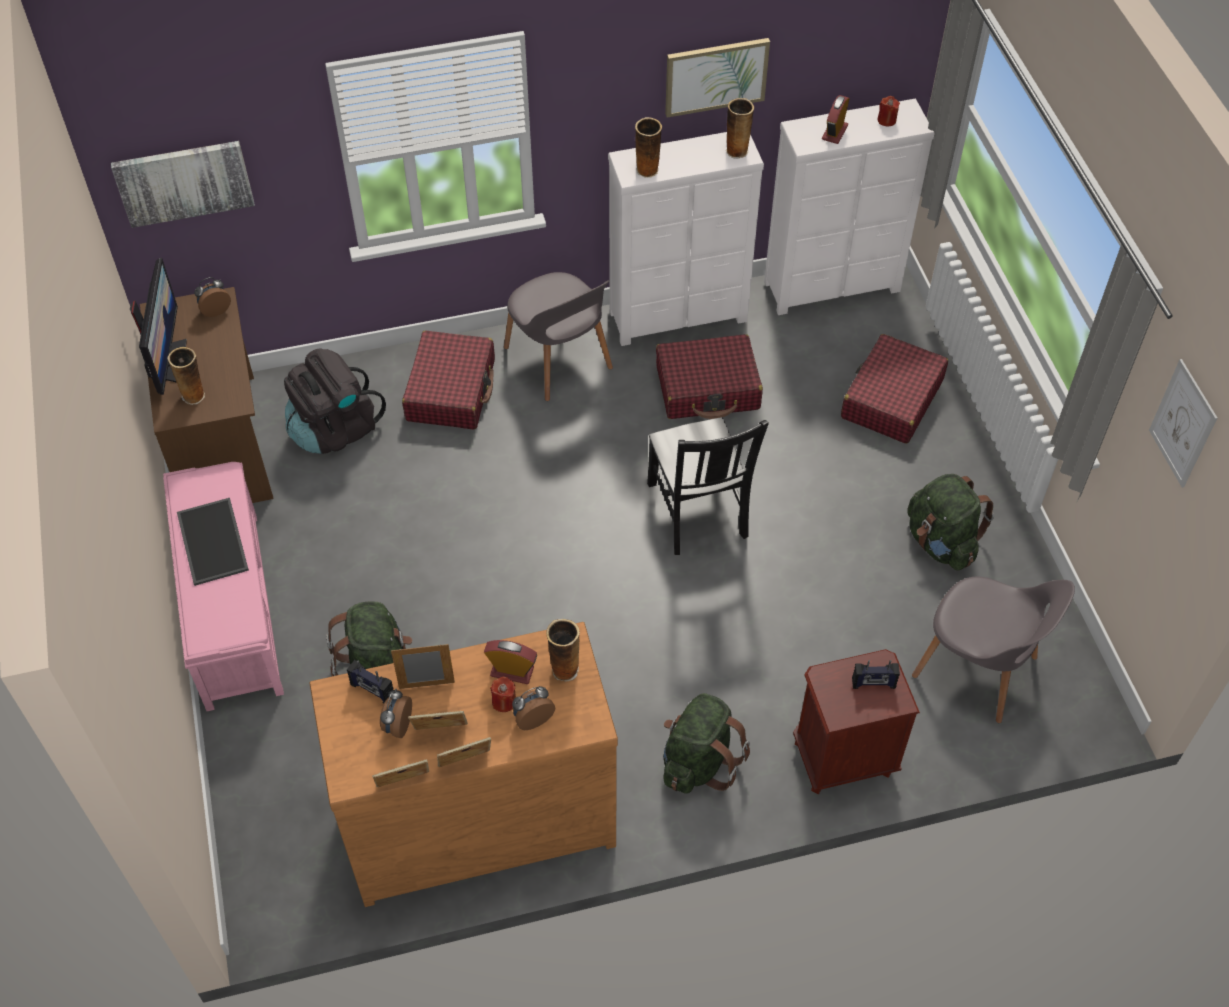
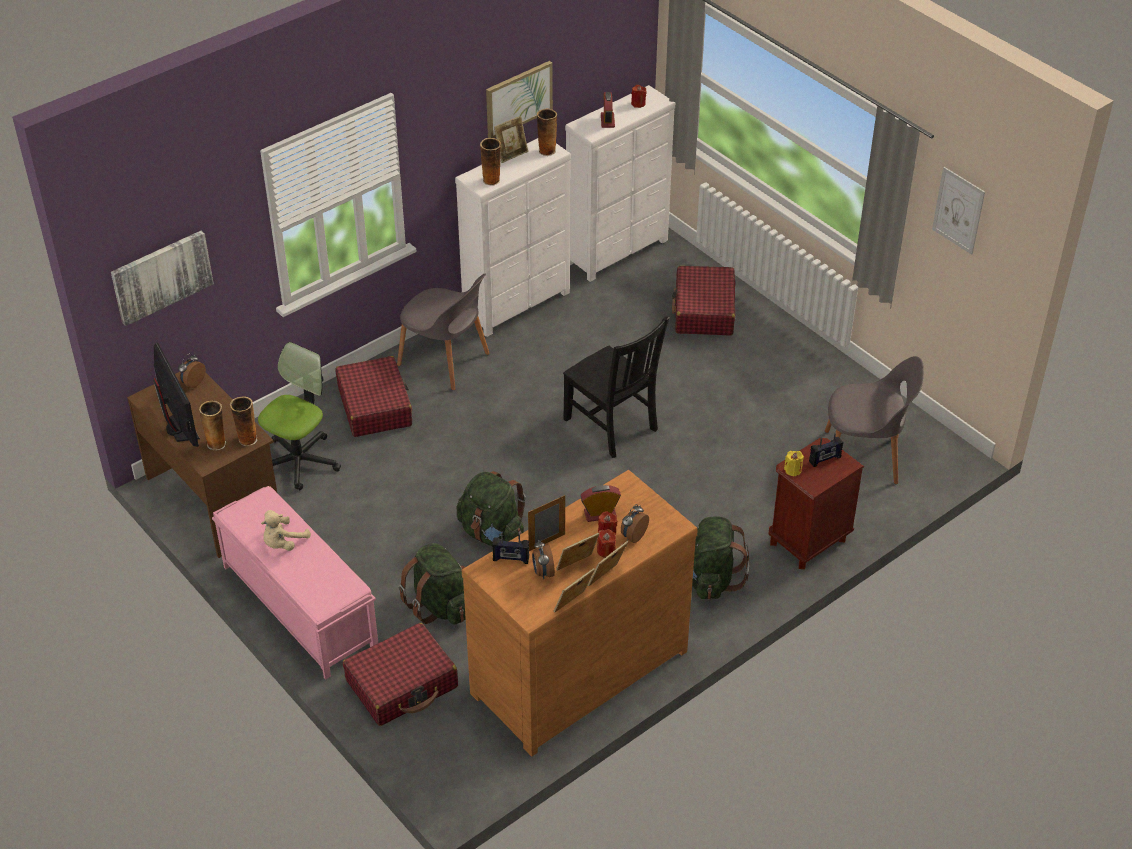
camera: 25 degrees left, 10 degrees down
(210, 541) = (283, 543): tray -> beige plush toy
(334, 429) = (300, 461): black backpack -> office chair
(488, 726) = (606, 550): none -> red candle
(564, 668) = (634, 500): vase -> vase (247, 439)
(692, 142) = (511, 154): none -> picture frame
(708, 388) = (568, 344): red suitcase -> red suitcase (402, 684)
(824, 683) = (793, 470): none -> yellow candle
(941, 542) = (792, 388): green backpack -> green backpack (492, 533)

